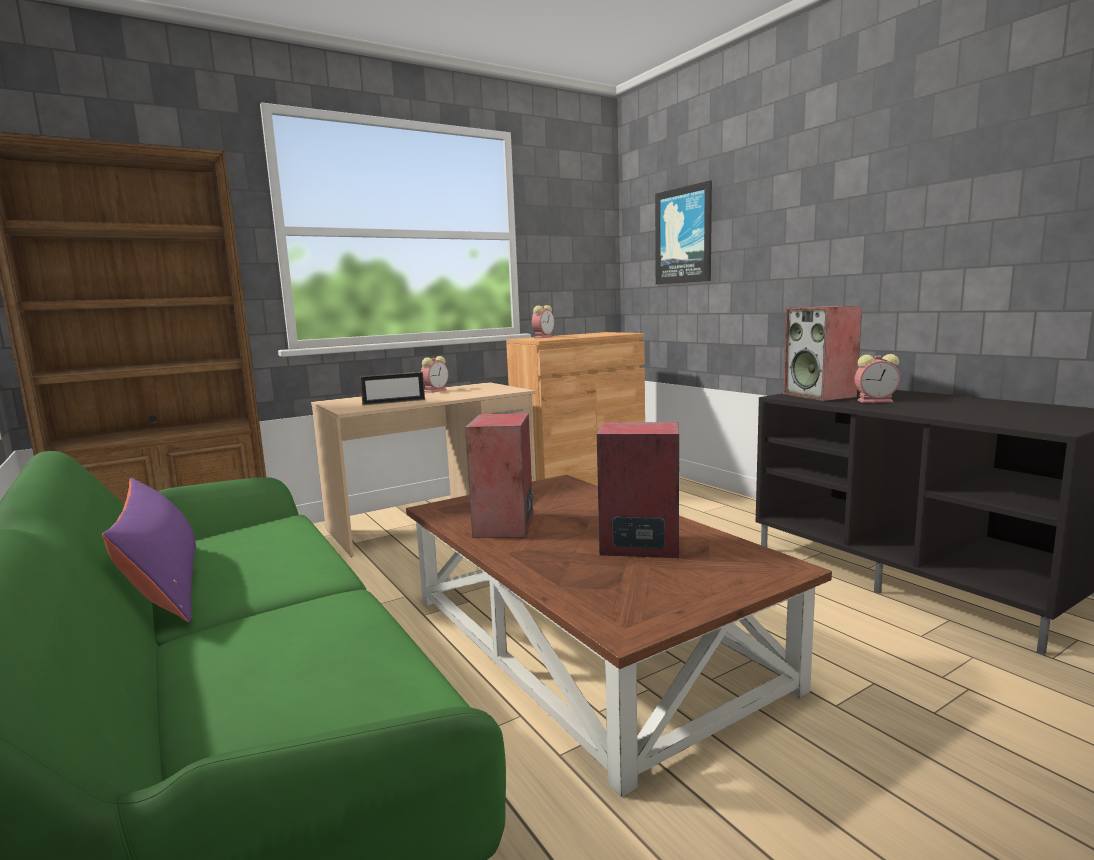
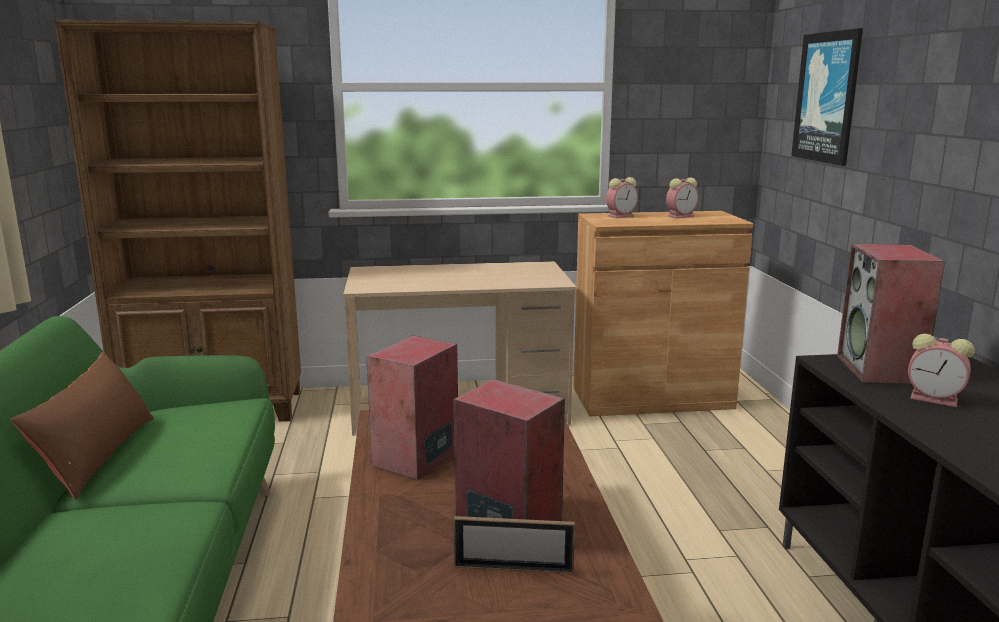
camera: 25 degrees right, 5 degrees up
(164, 586) = (97, 455): purple pillow -> brown pillow
(394, 402) = (415, 282): picture frame -> picture frame (513, 569)
(436, 390) = (480, 268): alarm clock -> alarm clock (681, 216)

